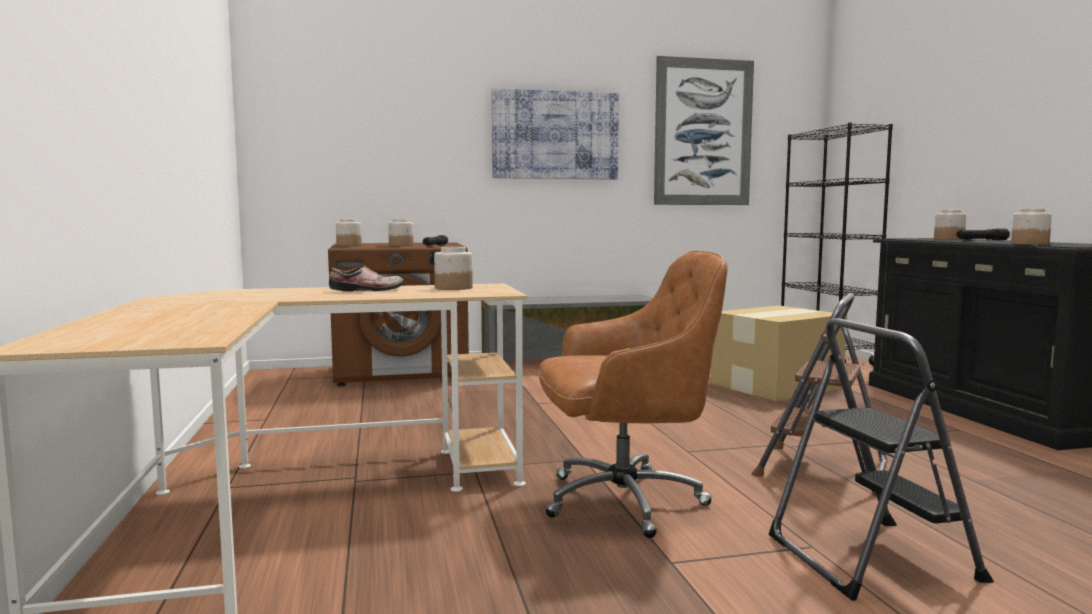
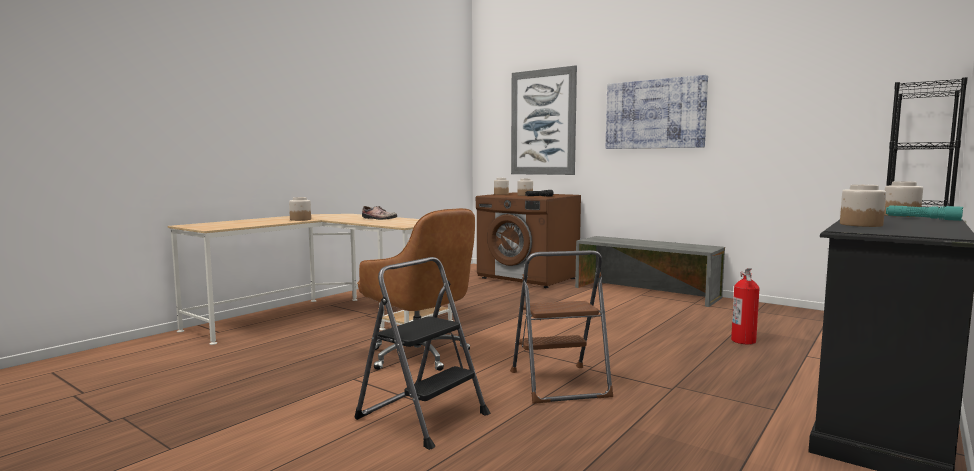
camera: 50 degrees right, 0 degrees up
(453, 288) = (412, 221): jar -> jar (300, 219)
(703, 132) = (797, 100): picture -> picture (542, 122)
(777, 385) = (744, 341): cardboard box -> fire extinguisher
(982, 240) = (922, 218): black flashlight -> turquoise flashlight

